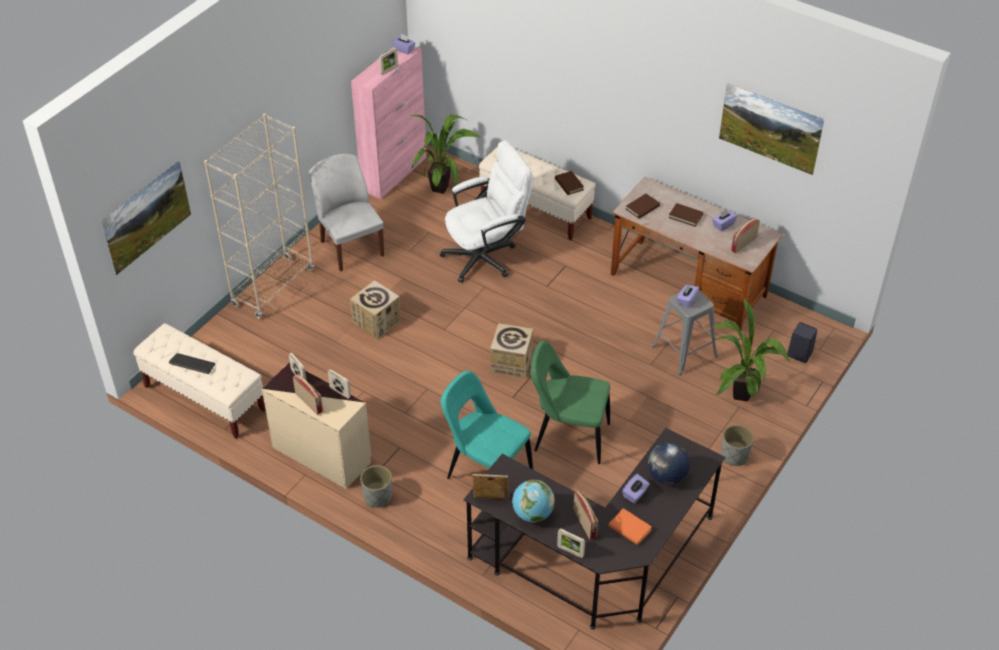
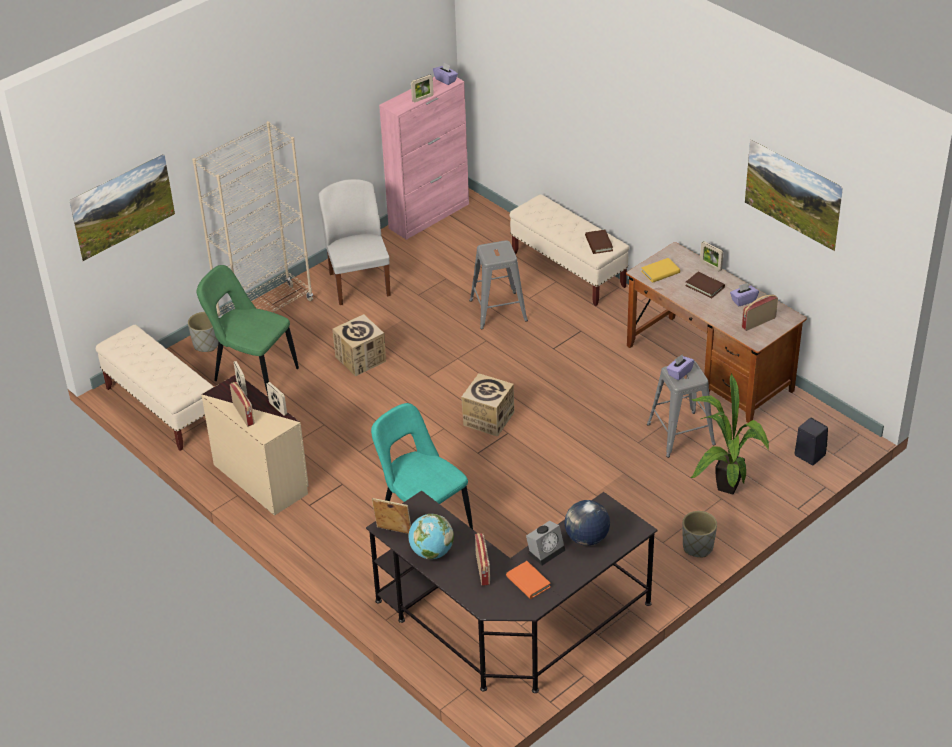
camera: 15 degrees right, 5 degrees down
(192, 364) = (148, 366): keyboard -> none
(377, 497) = (303, 527): grey planter -> grey planter (206, 344)
(443, 189) = (475, 238): potted plant -> none
(487, 256) = (499, 310): white office chair -> grey stool
(568, 437) = (522, 500): green chair -> green chair (253, 374)
(570, 551) = (457, 594): picture frame -> picture frame (710, 266)
(635, 494) = (546, 550): purple tissue box -> alarm clock
(642, 208) = (660, 272): brown book -> yellow book

